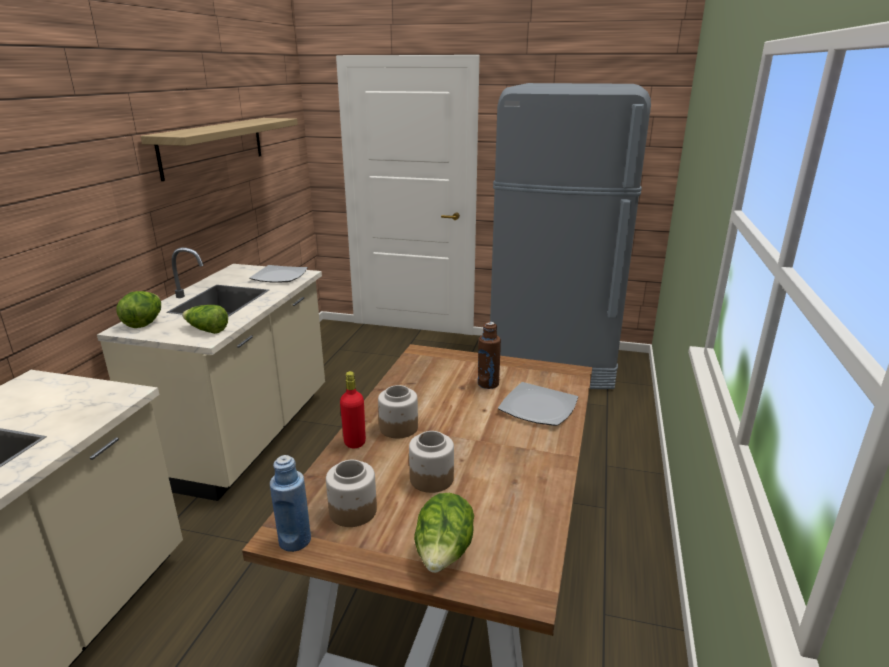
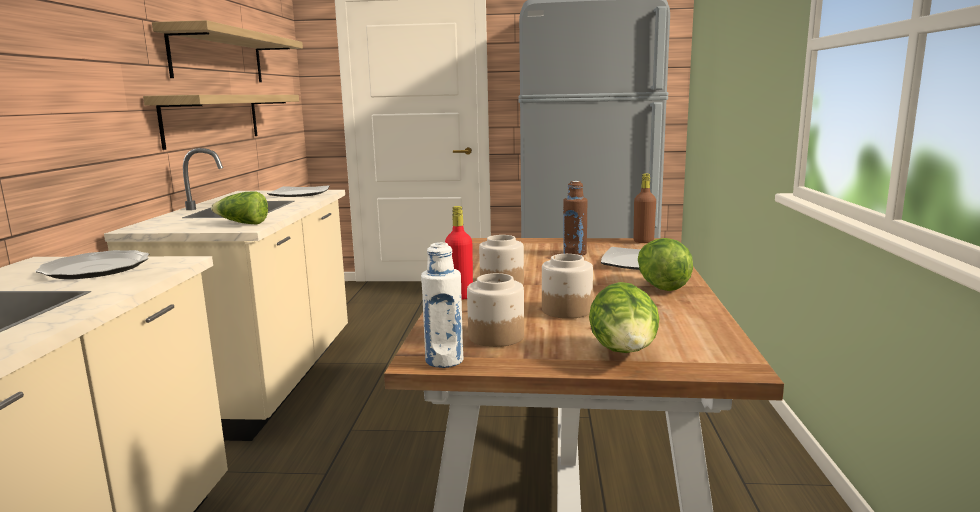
camera: 10 degrees left, 10 degrees down
(65, 397) = (96, 268): none -> plate
(144, 323) = (160, 224): lettuce -> lettuce (661, 286)
(207, 205) = (213, 119): none -> shelf
(295, 540) = (444, 360): blue bottle -> white bottle
(562, 370) = (643, 241): none -> brown bottle

